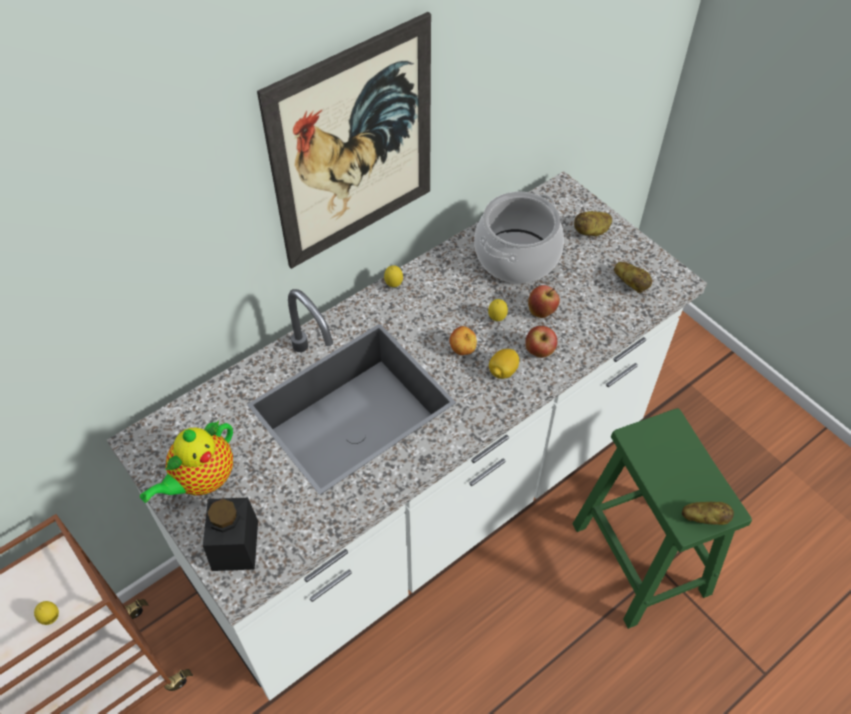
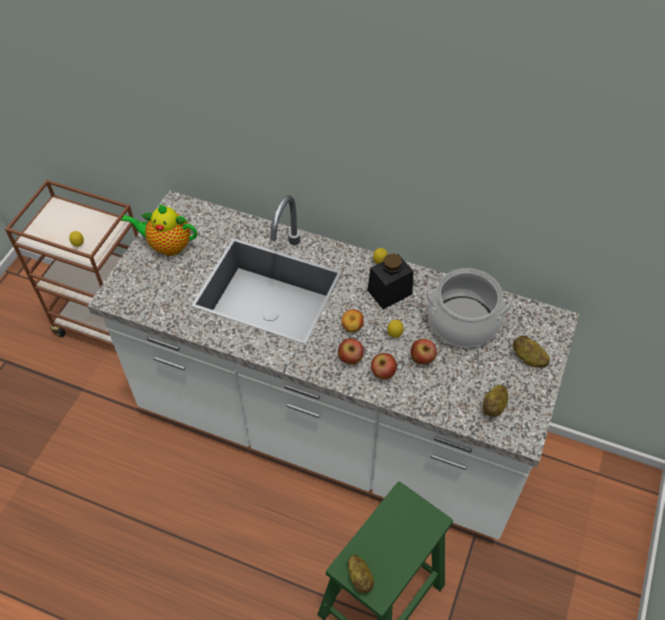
camera: 60 degrees right, 0 degrees up
(235, 545) = (134, 283): black jar -> black jar (389, 292)
(354, 146) = (381, 145): picture -> none
(503, 371) = (350, 359): lemon -> apple

